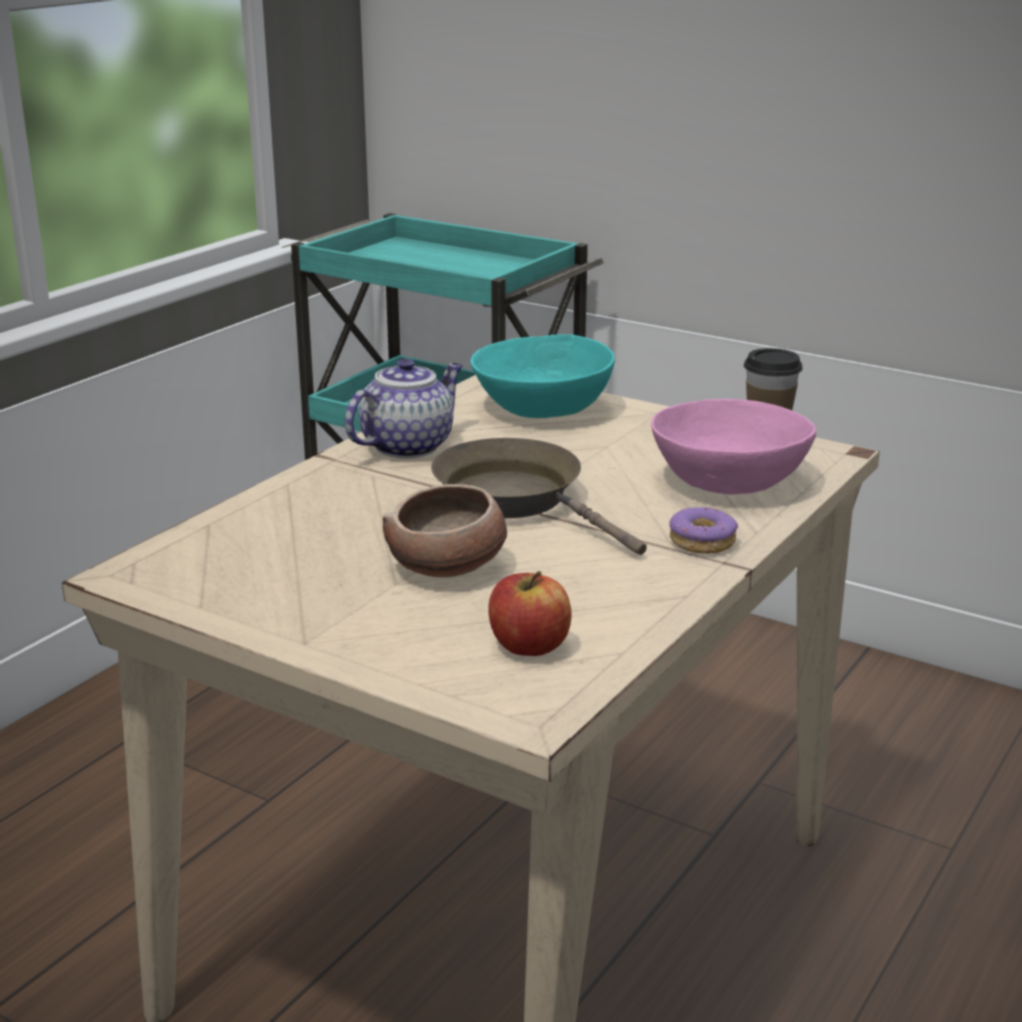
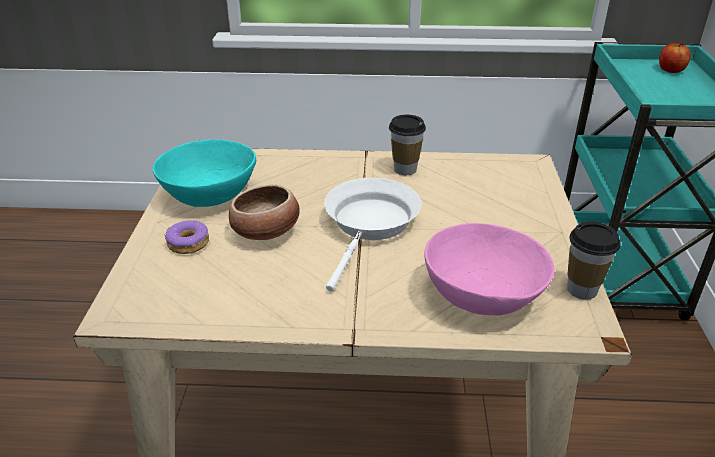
camera: 60 degrees right, 10 degrees up
(408, 446) = (405, 169): teapot -> cup
(517, 500) = (370, 225): brown frying pan -> white frying pan
(529, 646) = (191, 288): apple -> apple (670, 70)
(542, 409) = (510, 190): turquoise bowl -> turquoise bowl (209, 194)
(703, 542) = (375, 311): donut -> donut (188, 244)

